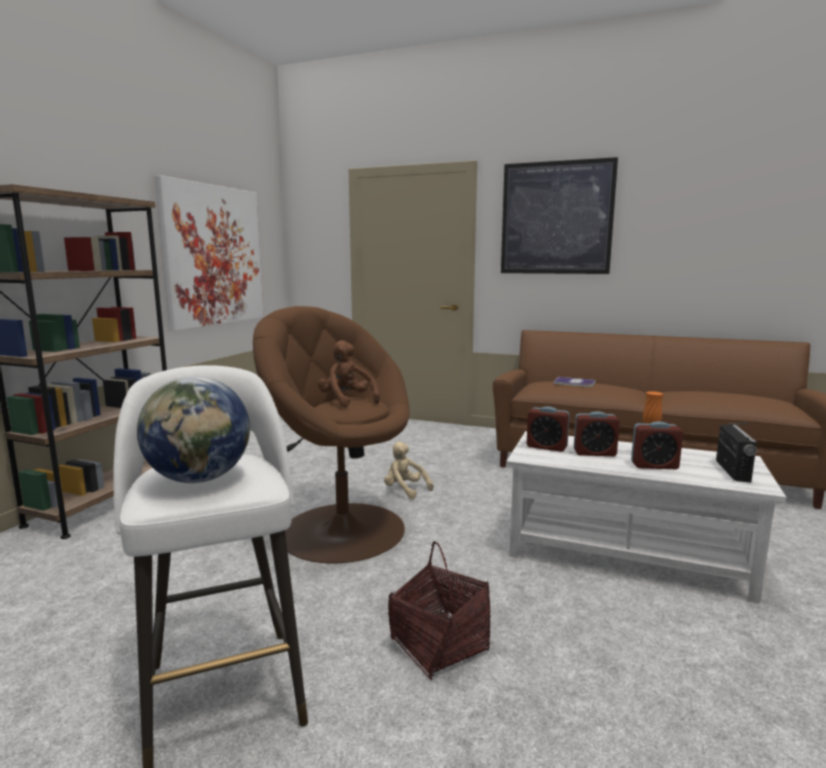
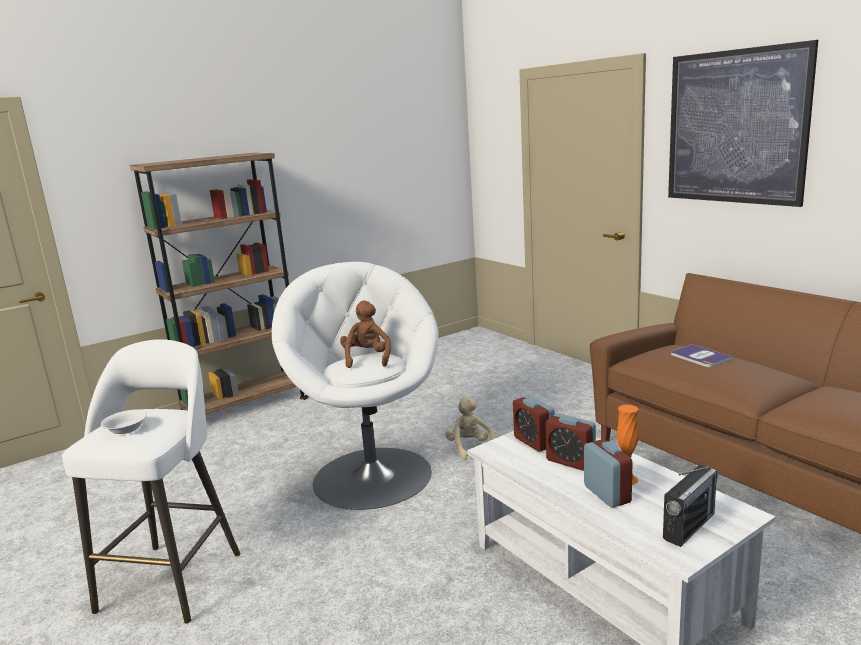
camera: 35 degrees right, 5 degrees up
(200, 479) = (126, 429): globe -> white bowl
(213, 255) = (370, 180): picture -> none
(341, 529) = (372, 475): brown armchair -> white armchair
(439, 645) = (326, 603): basket -> none
(654, 465) = (607, 494): alarm clock -> alarm clock turned 150 degrees counterclockwise

